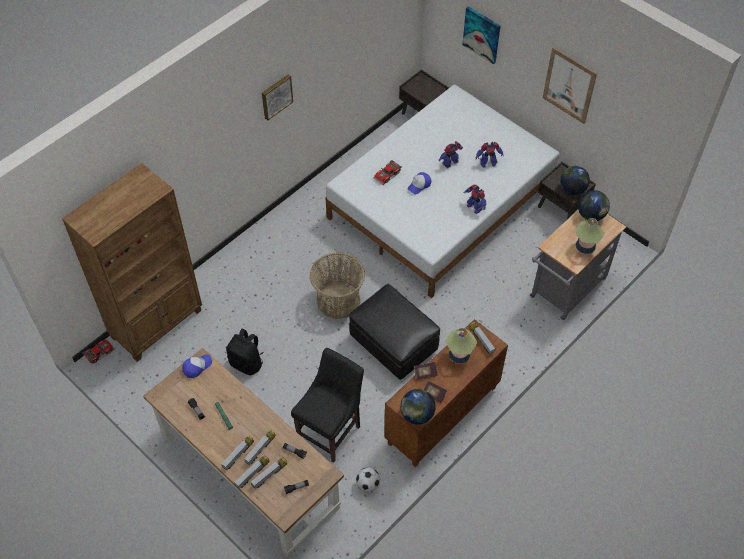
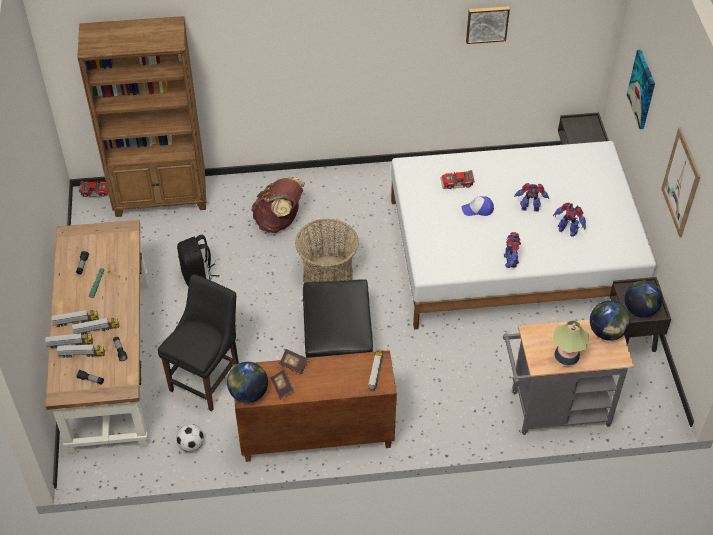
camera: 40 degrees right, 5 degrees down
(197, 366) = (119, 231): cap -> none
(264, 283) = (279, 221): none -> brown backpack
(276, 96) = (375, 35): picture -> picture (487, 23)
(331, 431) = (207, 379): black chair -> black chair turned 45 degrees counterclockwise
(459, 356) = (340, 371): table lamp -> none

